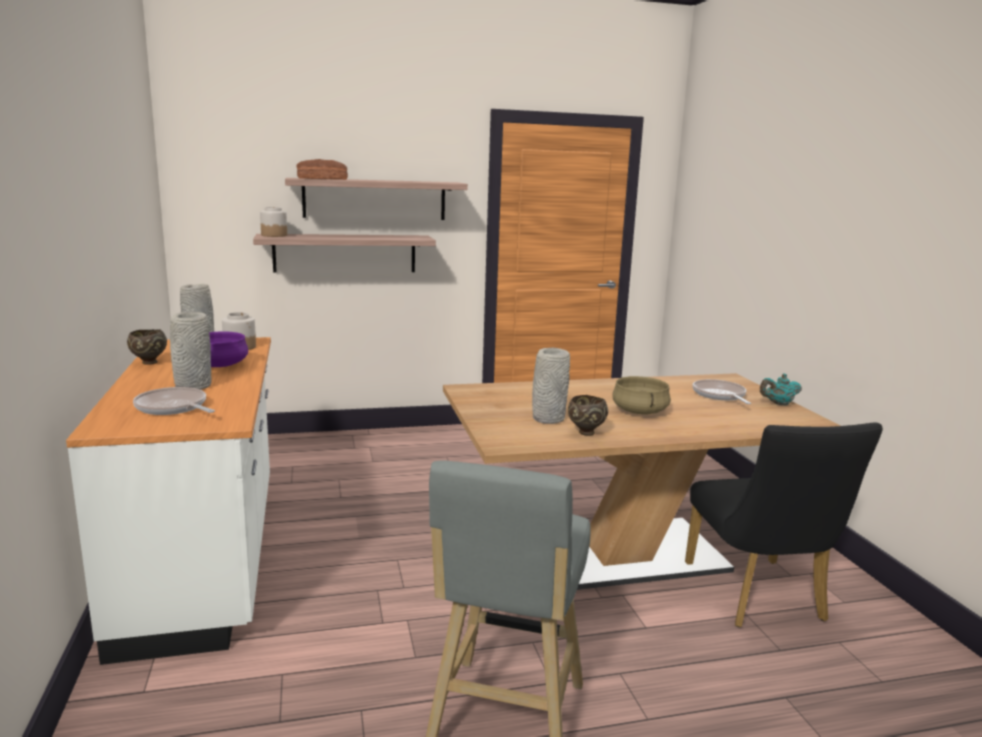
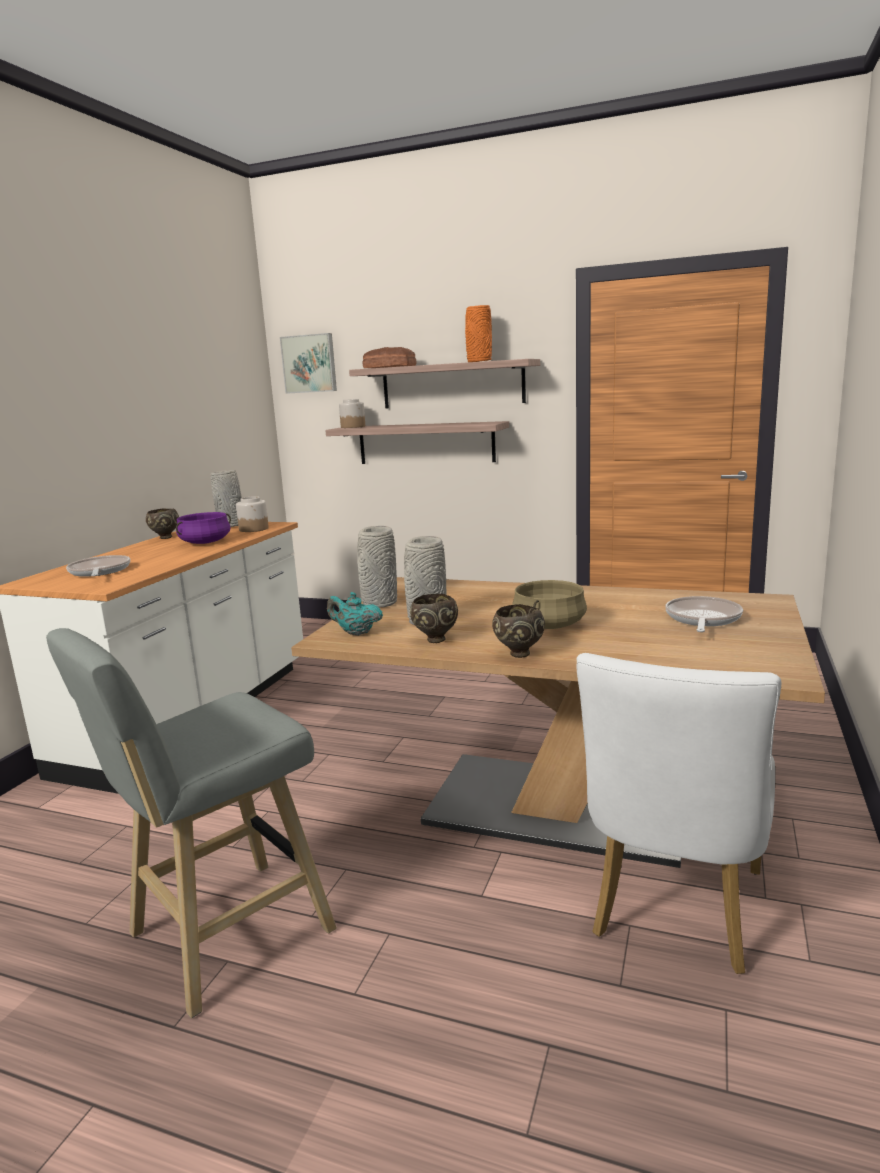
camera: 35 degrees right, 0 degrees up
(192, 386) = (148, 557): grey vase -> grey vase (378, 603)
(213, 165) = (310, 364): none -> picture
(412, 181) = (478, 361): none -> orange vase
(661, 435) = (518, 654): none -> brown bowl
(759, 599) = (674, 912): black chair -> white chair
(778, 404) = (774, 639): turquoise teapot -> turquoise teapot (355, 633)

